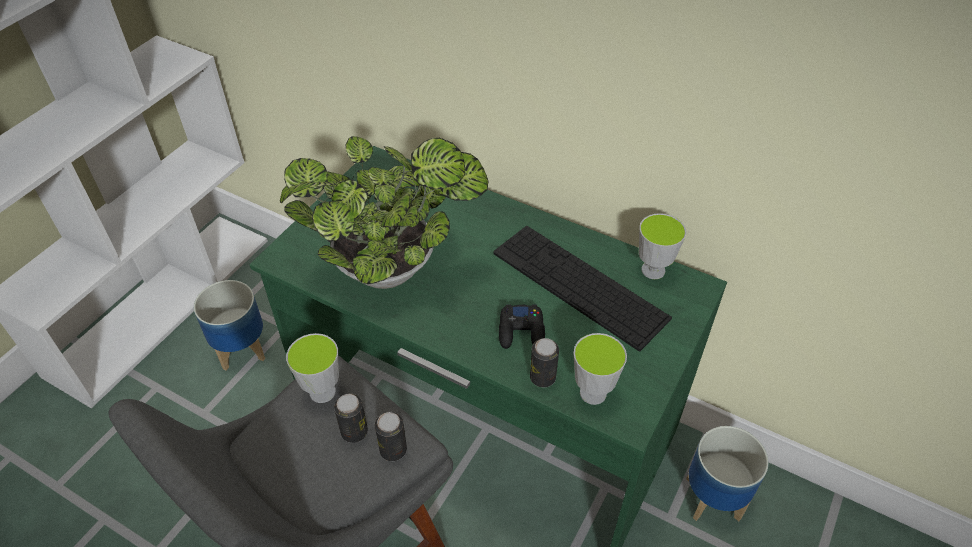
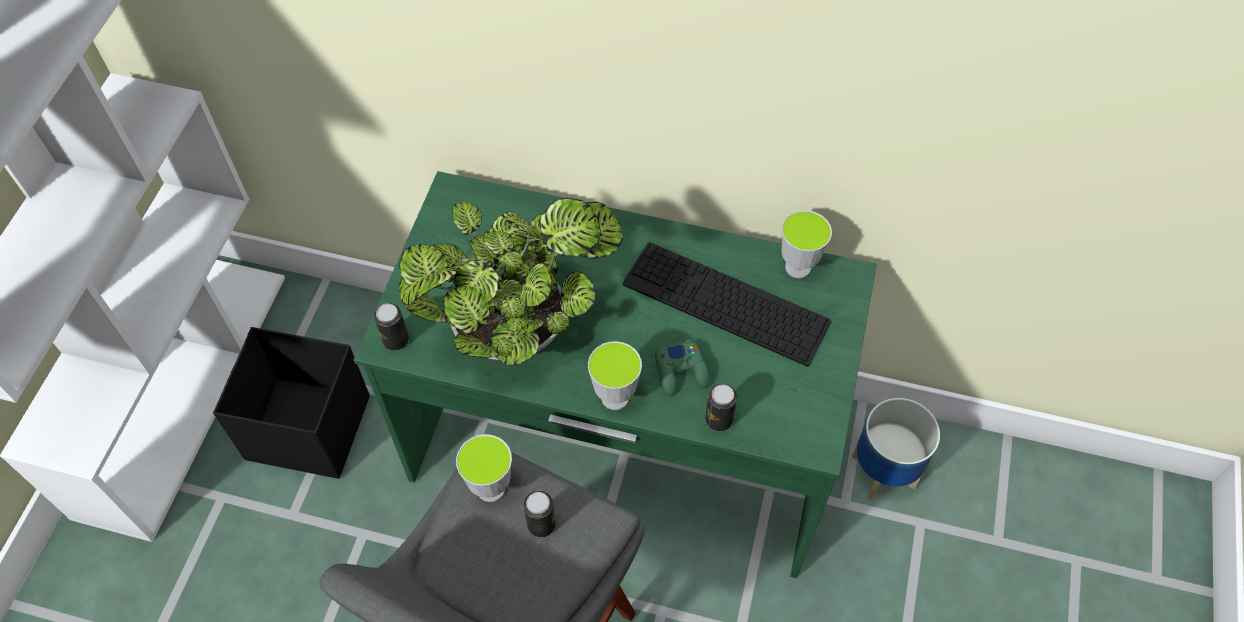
camera: 15 degrees left, 10 degrees up
(241, 350) = (307, 427): planter -> black storage box
(393, 450) = (588, 533): can -> can (395, 340)
(521, 331) = (681, 372): black game controller -> green game controller
(593, 393) = (774, 424): cup -> cup (615, 397)

